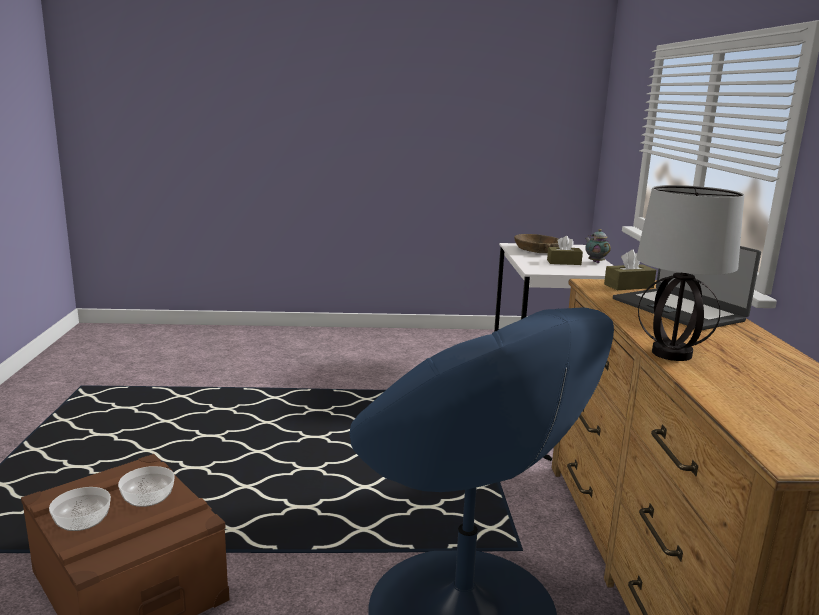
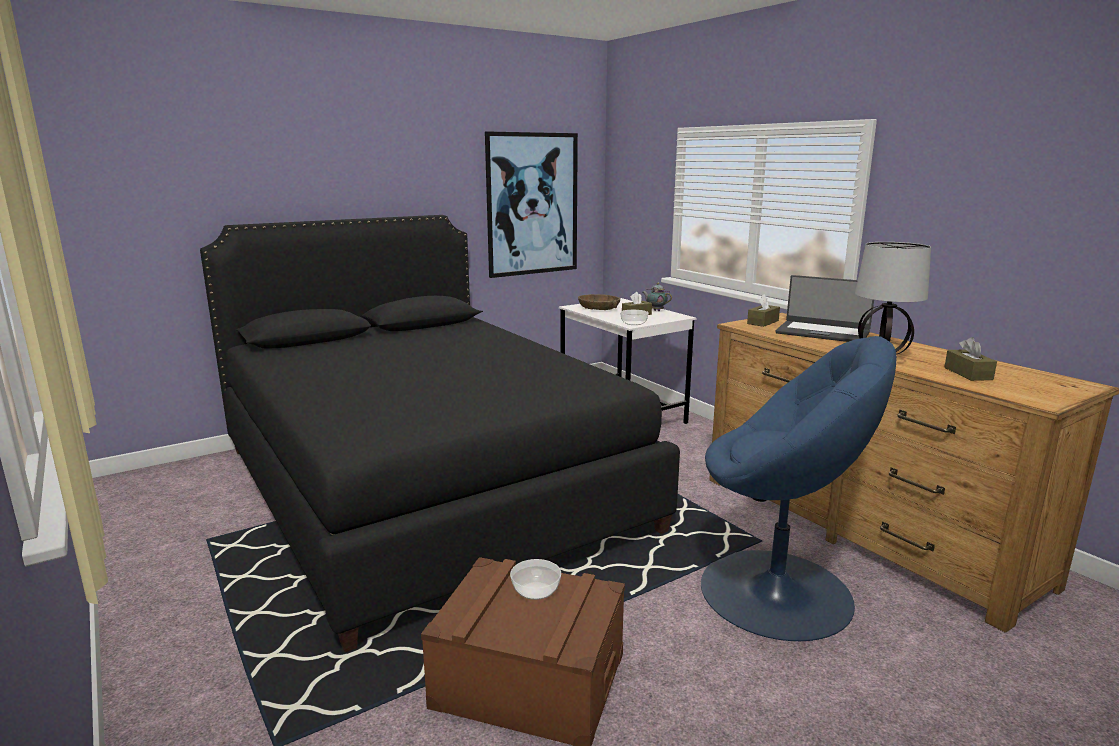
camera: 30 degrees left, 0 degrees up
(83, 521) = (513, 627): bowl -> bowl (634, 323)
(276, 392) = (425, 487): none -> black bed
(506, 131) = (532, 204): none -> picture
(765, 396) = (968, 373): none -> brown tissue box

